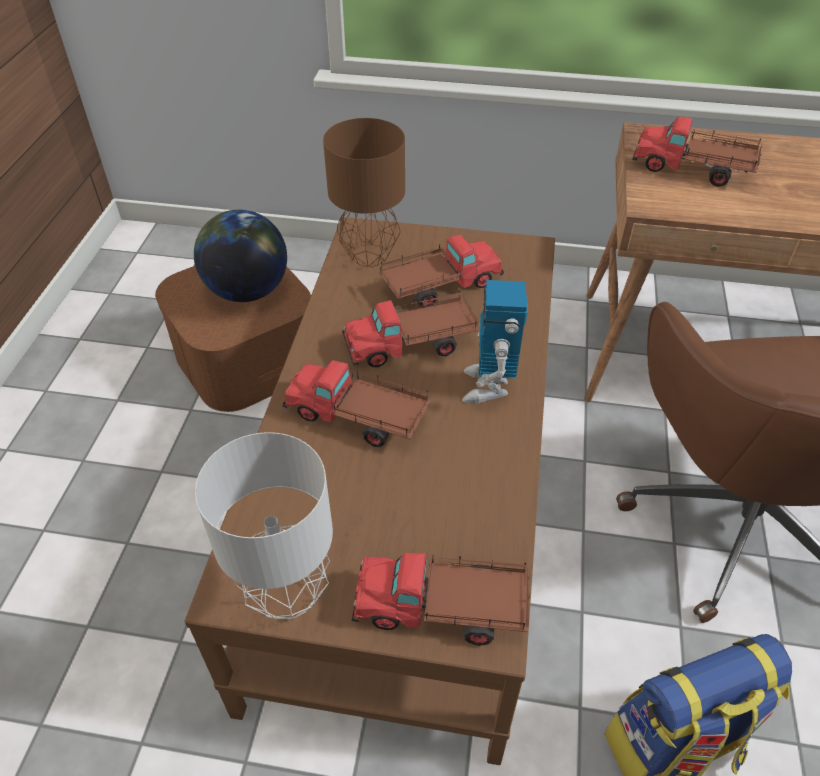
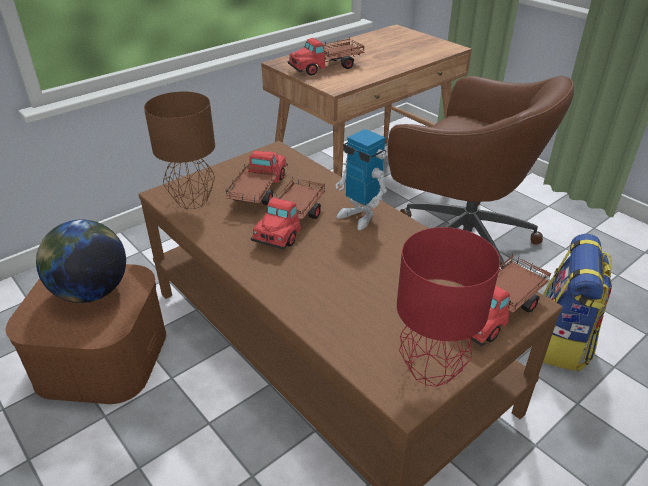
camera: 50 degrees left, 10 degrees down
(288, 592) = (430, 369): grey table lamp -> red table lamp
(358, 417) = (323, 272): toy truck -> none

